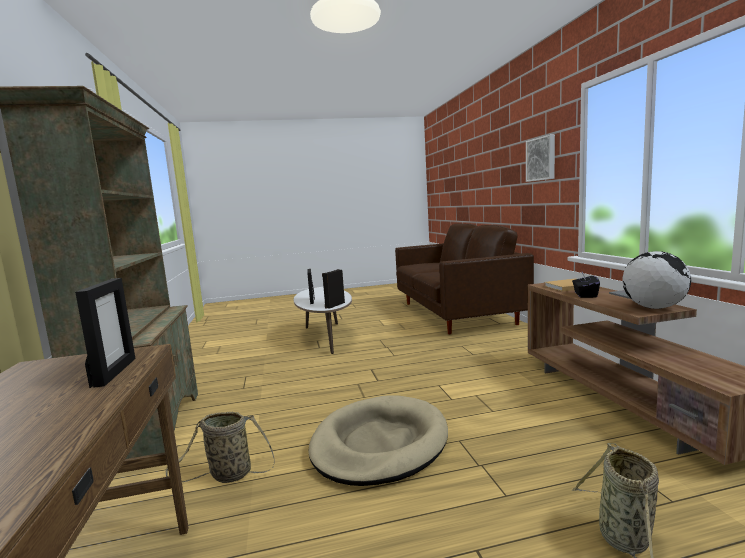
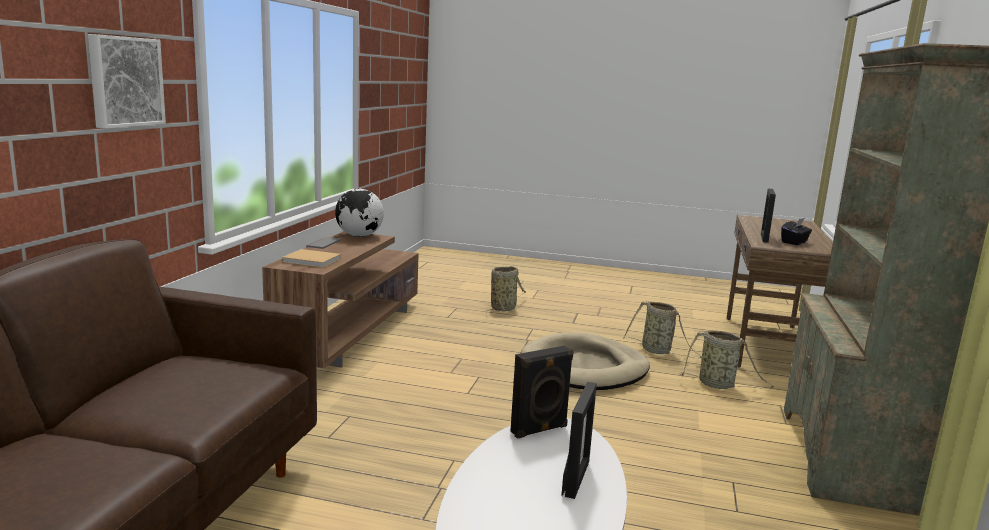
camera: 155 degrees left, 5 degrees up
(305, 519) = (658, 351): none -> basket
(585, 295) = (345, 252): black tissue box -> black tissue box (794, 242)

